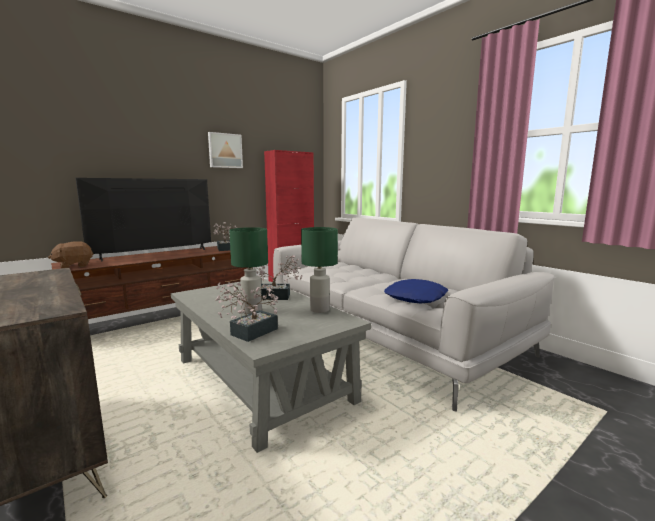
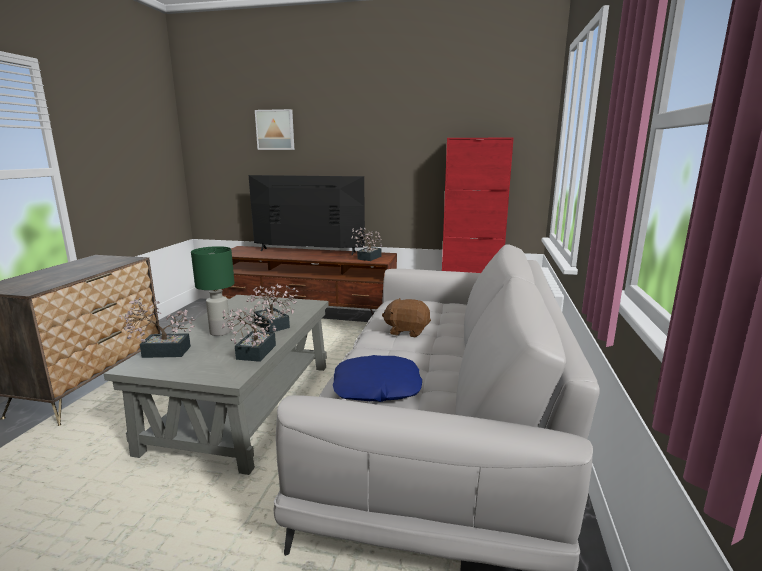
camera: 50 degrees right, 5 degrees up
(74, 266) = (236, 252): brown plush toy -> brown plush toy (407, 331)
(225, 150) = (397, 141): picture -> picture (275, 130)
(319, 310) = (253, 354): green table lamp -> potted plant

